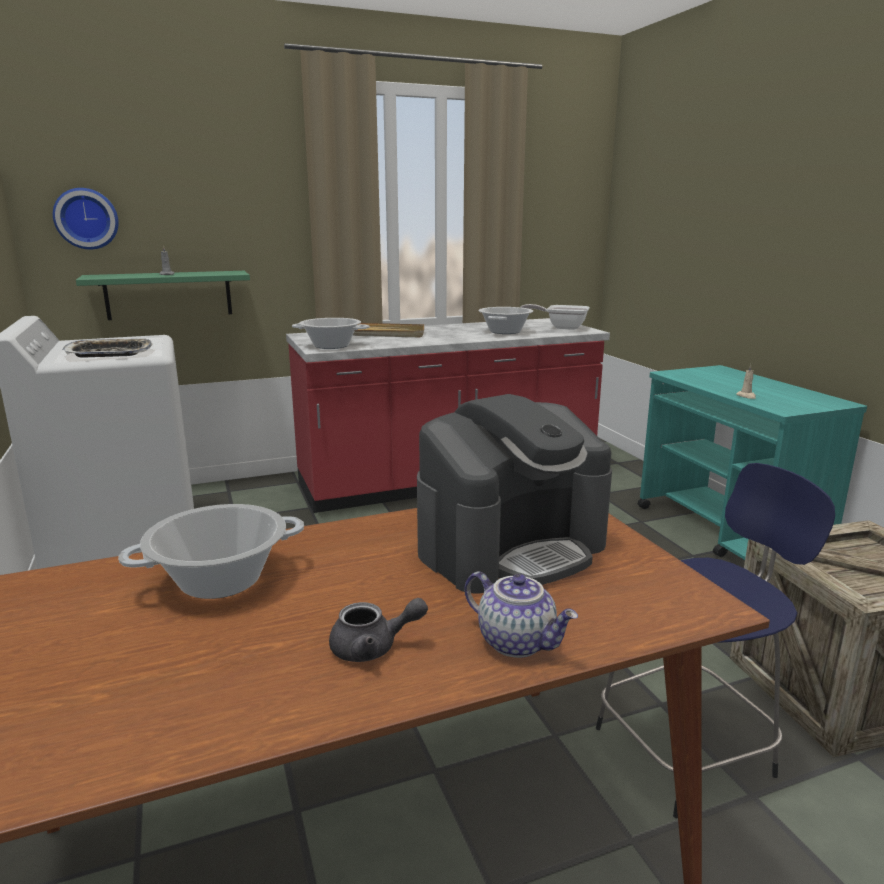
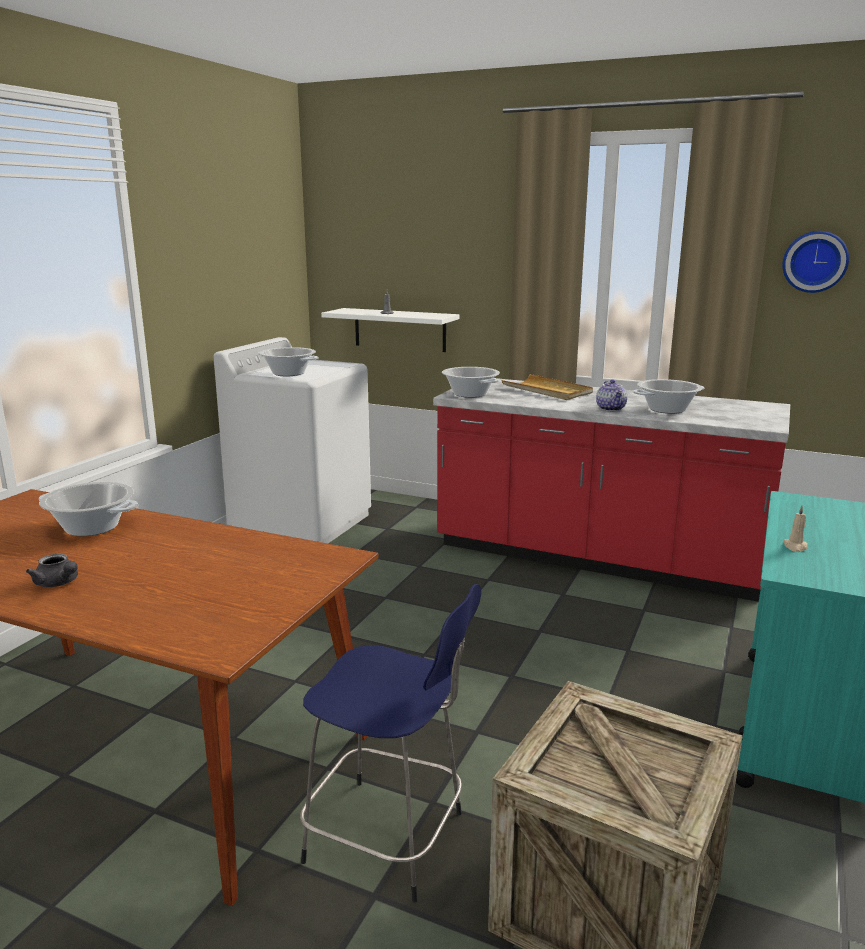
camera: 45 degrees right, 0 degrees up
(86, 218) = (350, 264): wall clock -> wall clock (815, 261)
(109, 354) = (288, 373): tray -> cooking pot
(169, 295) = (399, 329): green shelf -> white shelf
(511, 547) = (232, 572): coffee machine -> none
(518, 642) = (104, 613): teapot -> teapot (611, 409)
(562, 327) = (749, 416): frying pan -> none

